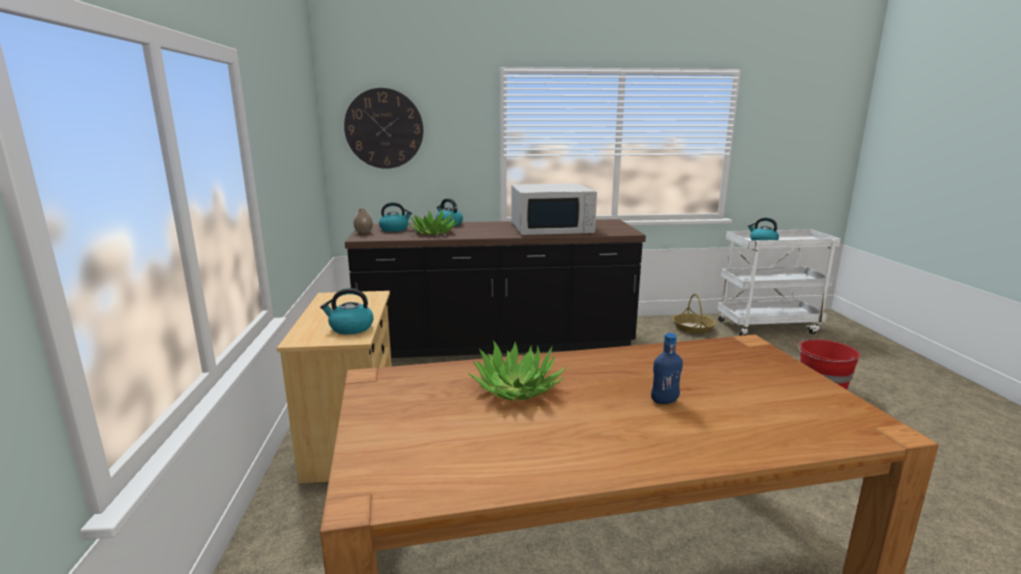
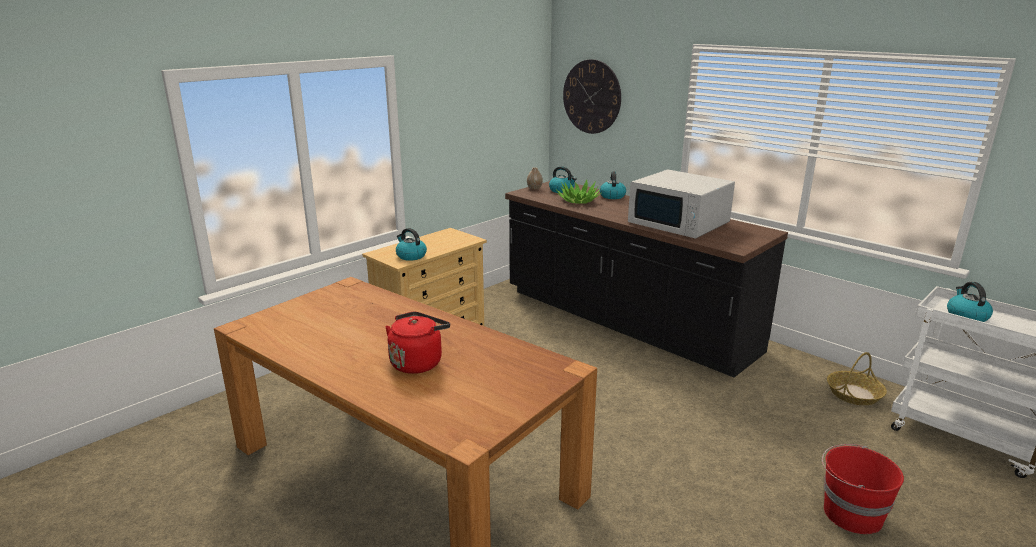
camera: 50 degrees right, 5 degrees up
(516, 388) = (381, 320): potted plant -> none
(664, 401) = (418, 362): blue bottle -> red kettle

